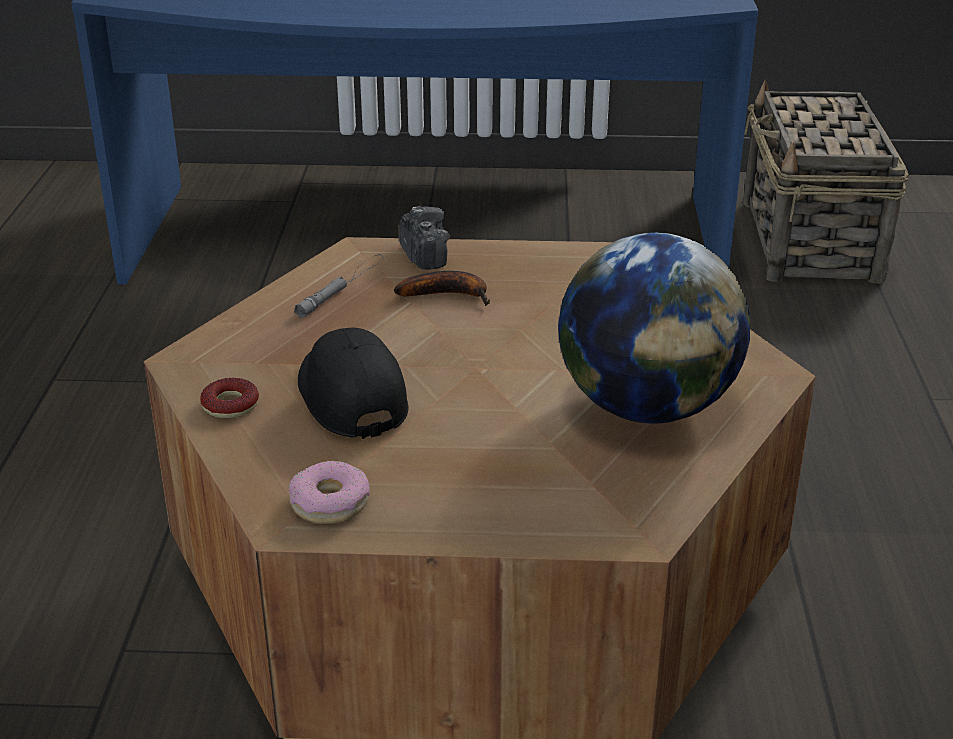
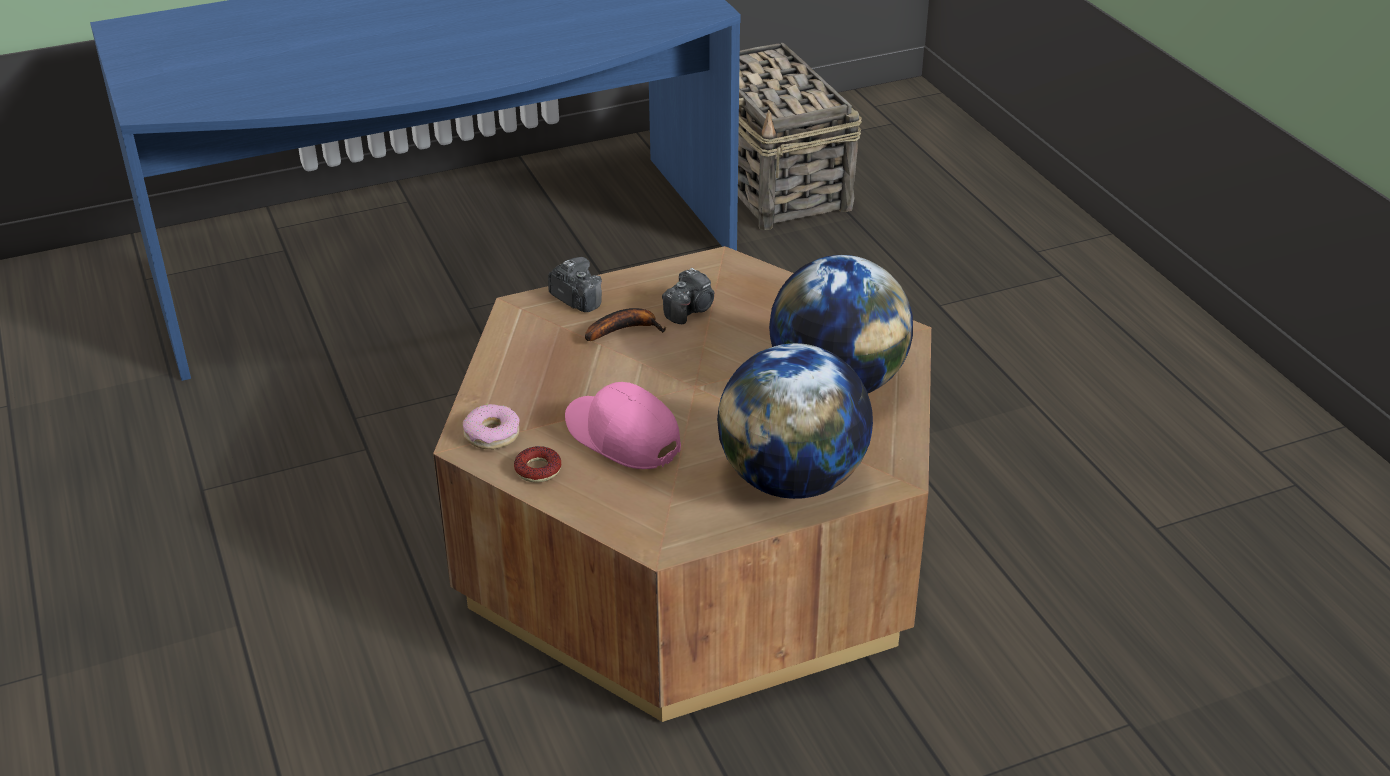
camera: 25 degrees left, 5 degrees up
(329, 503) = (677, 522): donut -> donut (491, 434)
(342, 285) = (534, 344): grey flashlight -> none
(350, 396) = (622, 436): black cap -> pink cap
(505, 497) = (793, 480): none -> globe
(537, 292) = (690, 310): none -> camera

